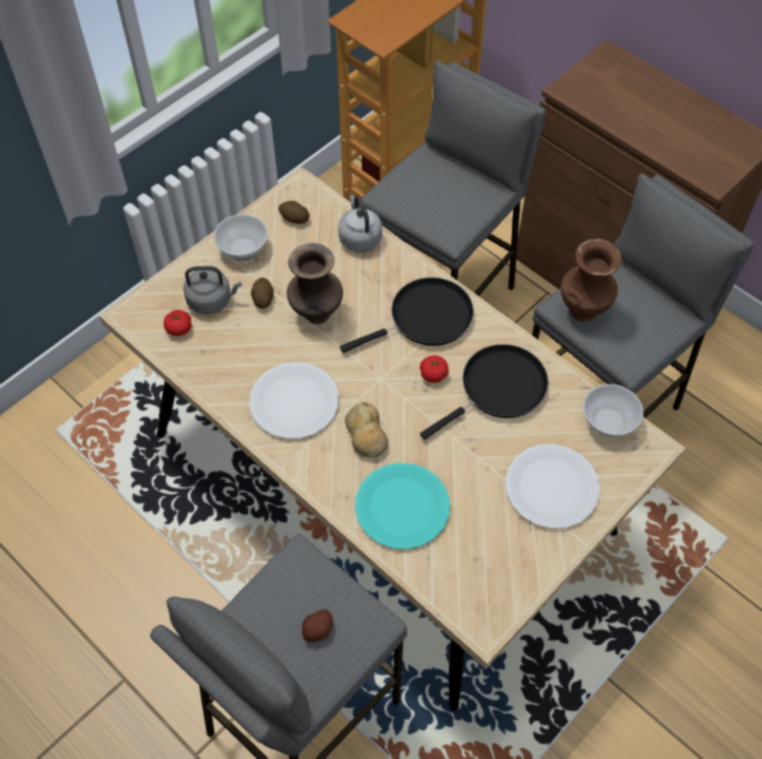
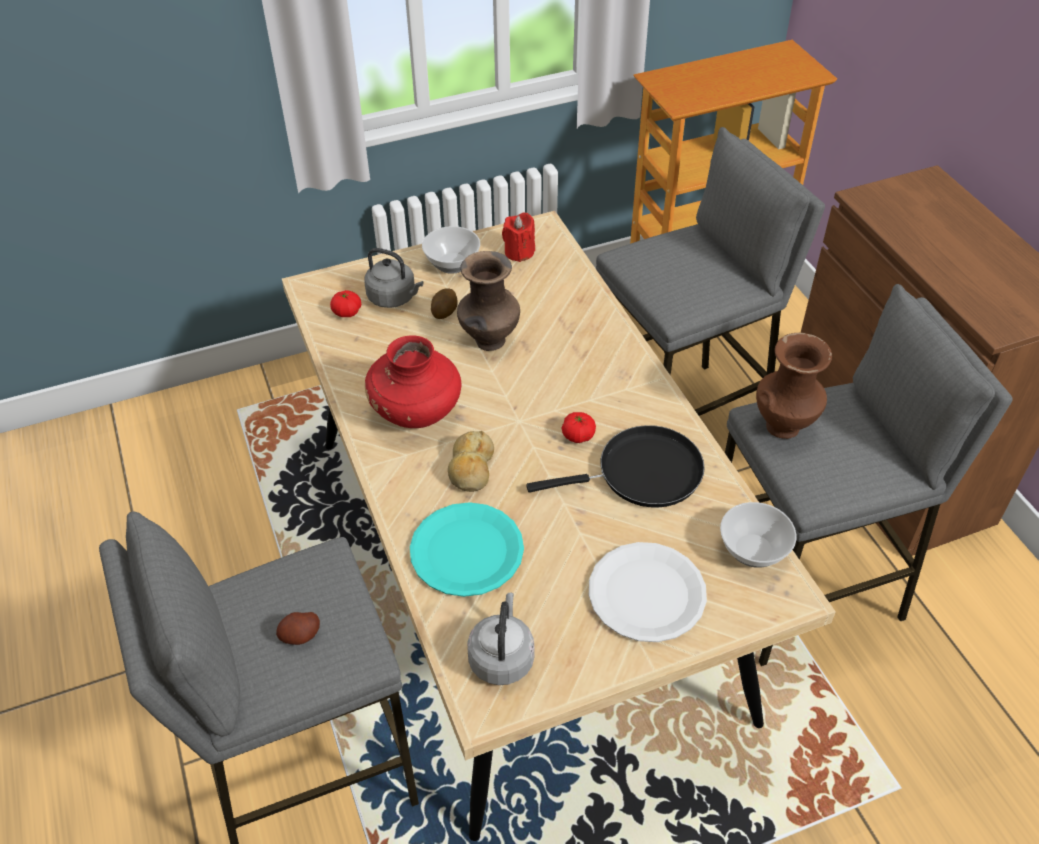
camera: 25 degrees right, 10 degrees down
(294, 218) = (519, 252): potato -> red candle
(294, 402) = (417, 412): white plate -> red vase
(359, 237) = (575, 287): grey kettle -> grey kettle (502, 657)
(425, 318) = (601, 380): black frying pan -> none

